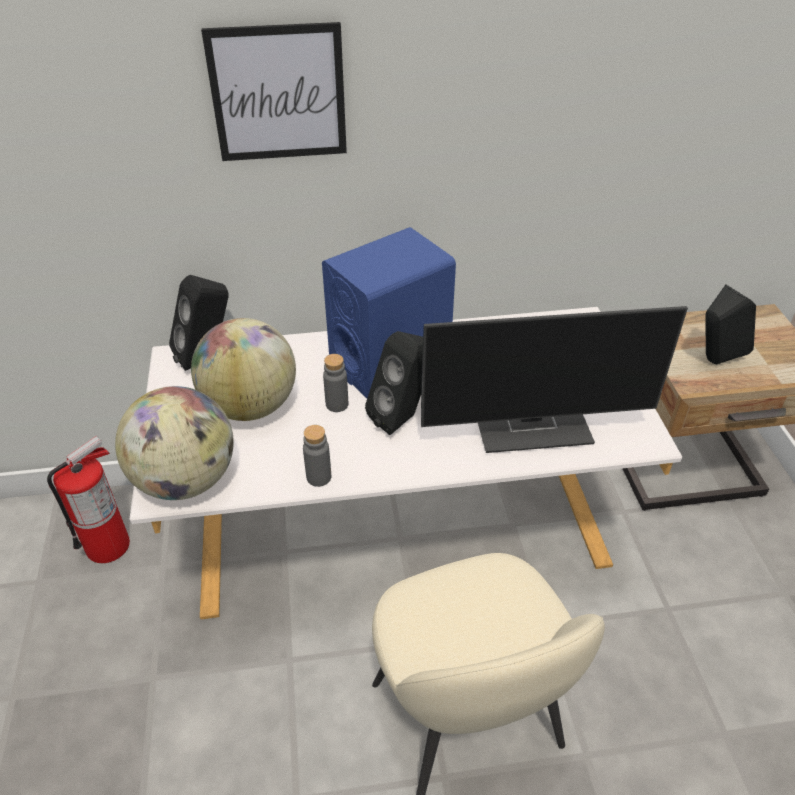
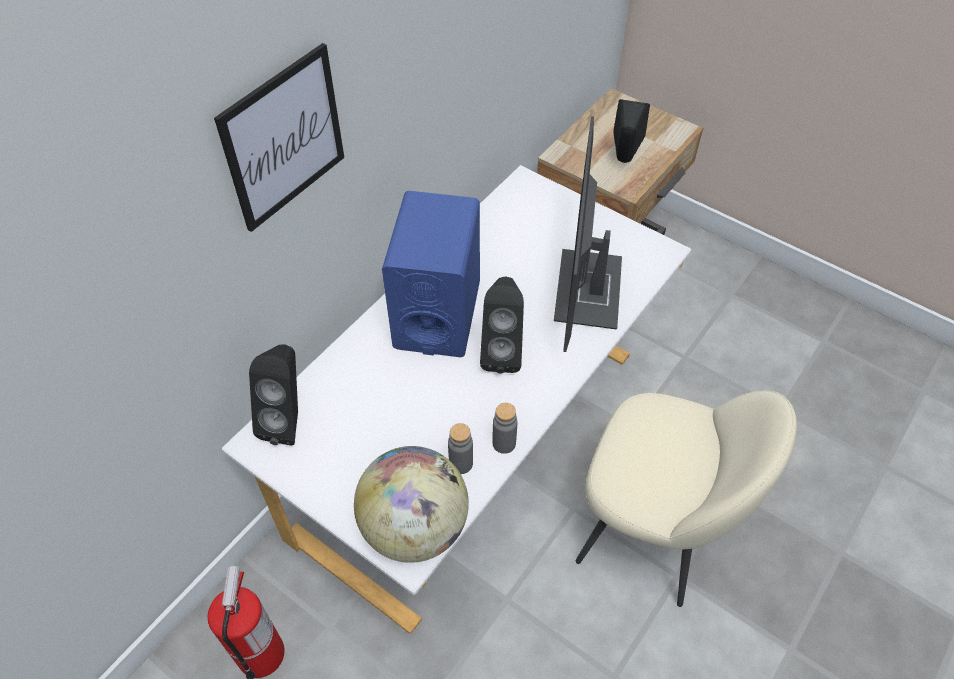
camera: 45 degrees left, 10 degrees up
(250, 406) = (381, 431): globe -> none
(337, 404) = (443, 378): grey bottle -> grey bottle (461, 463)
(533, 425) = (588, 291): monitor -> monitor turned 150 degrees clockwise

